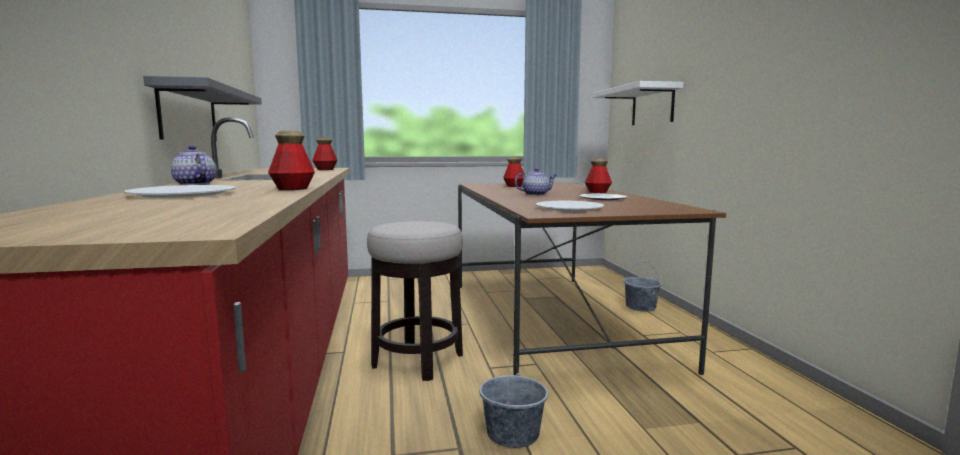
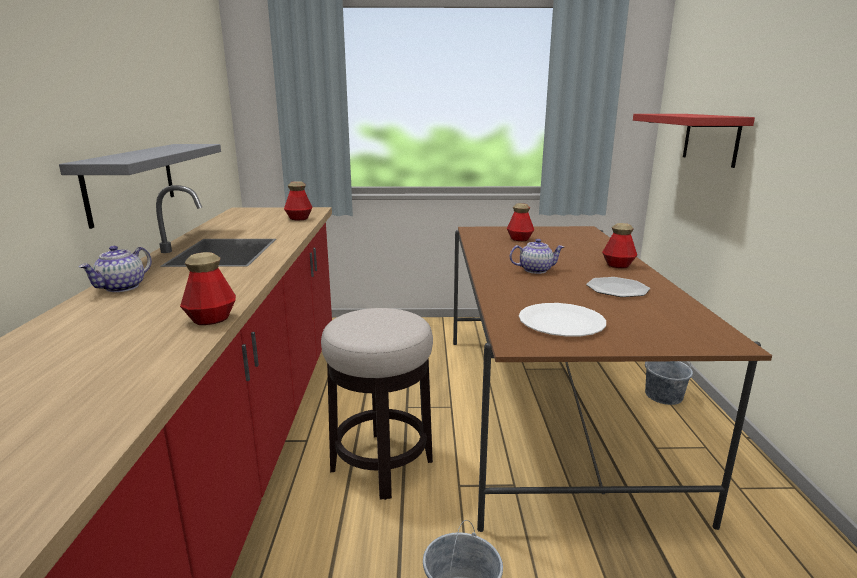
camera: 10 degrees right, 10 degrees up
(182, 194) = (81, 339): white plate -> none
(194, 184) = (122, 287): teapot -> teapot turned 120 degrees counterclockwise
(652, 106) = (711, 138): white shelf -> red shelf

